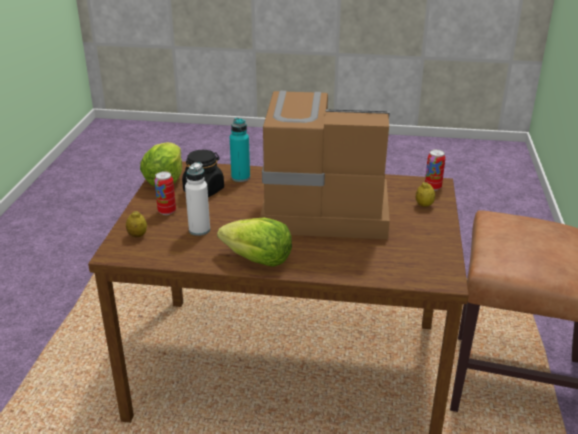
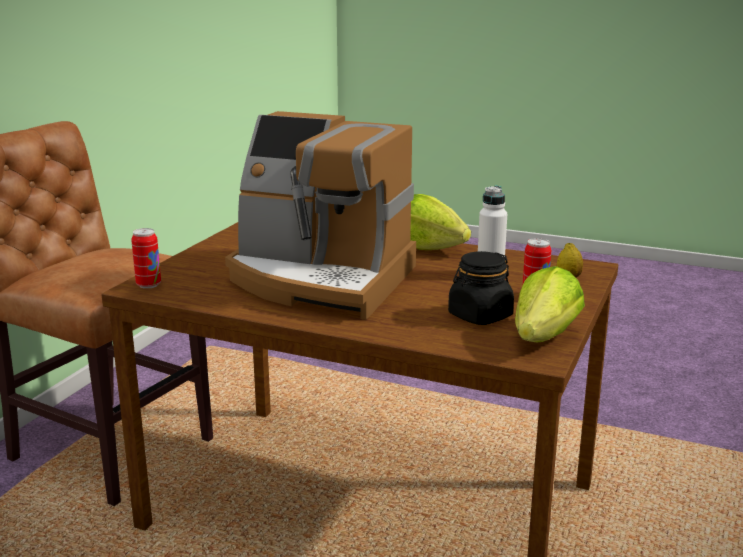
camera: 165 degrees left, 10 degrees down
(240, 177) = (416, 327): turquoise bottle -> none
(424, 205) = (191, 269): lemon -> none

